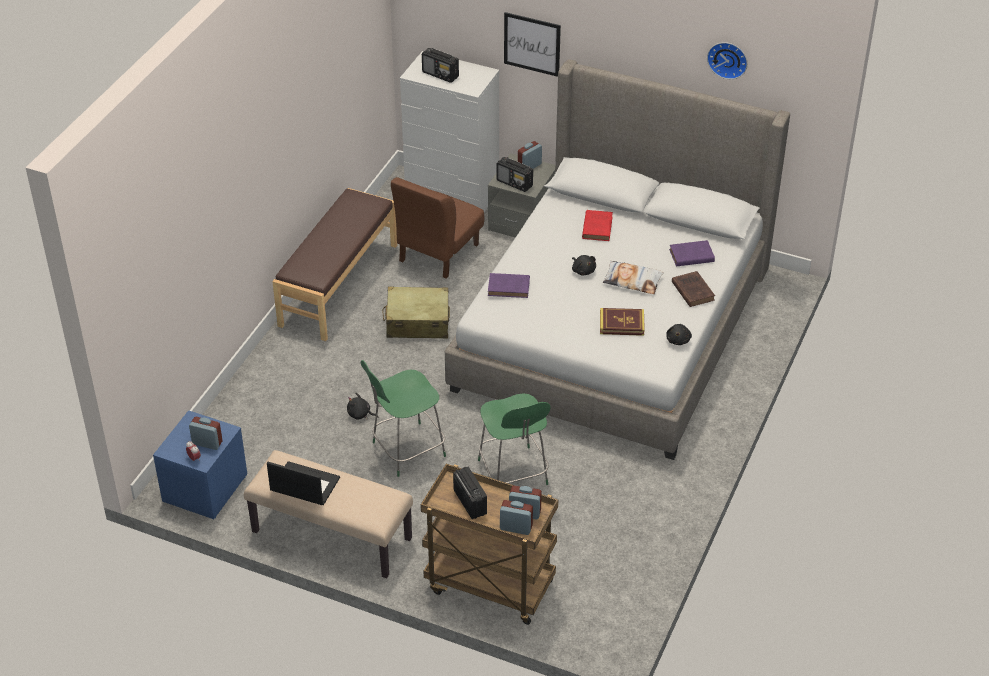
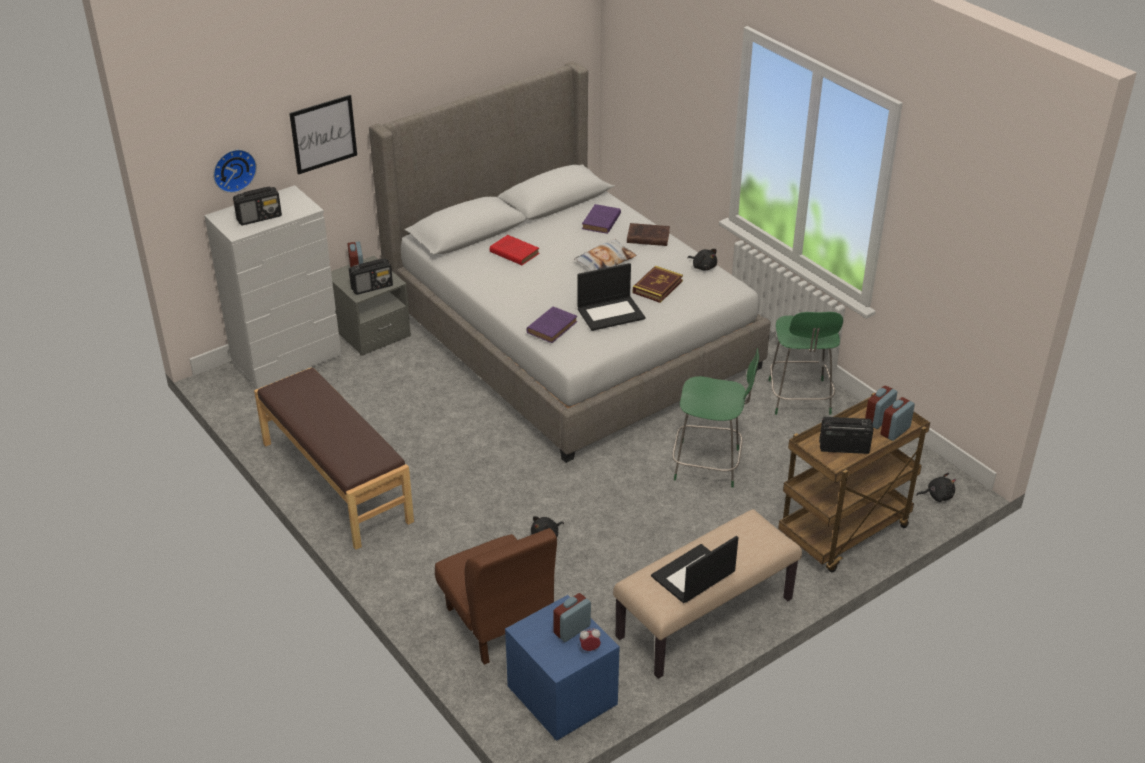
camera: 60 degrees left, 5 degrees down
(406, 450) = (623, 522): green chair -> green chair (799, 399)
(417, 322) = (447, 448): beige suitcase -> none
(438, 253) = (359, 398): brown chair -> brown chair (498, 622)
(556, 311) = (611, 313): none -> laptop
(583, 270) = (566, 280): black plush toy -> black plush toy (937, 496)
(728, 59) = (510, 39): wall clock -> wall clock (233, 169)

